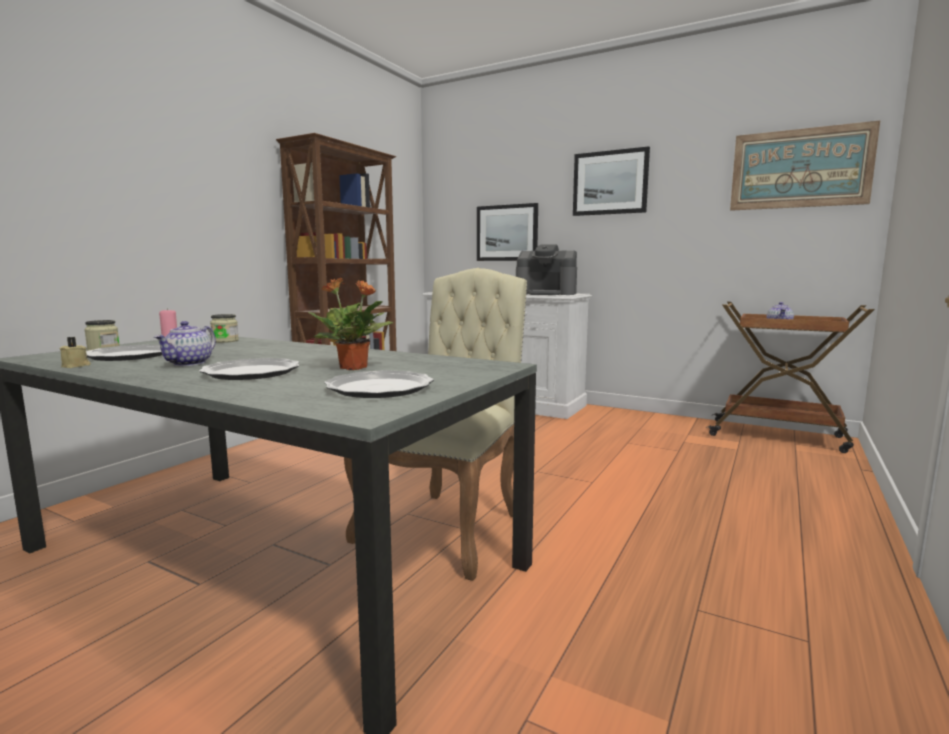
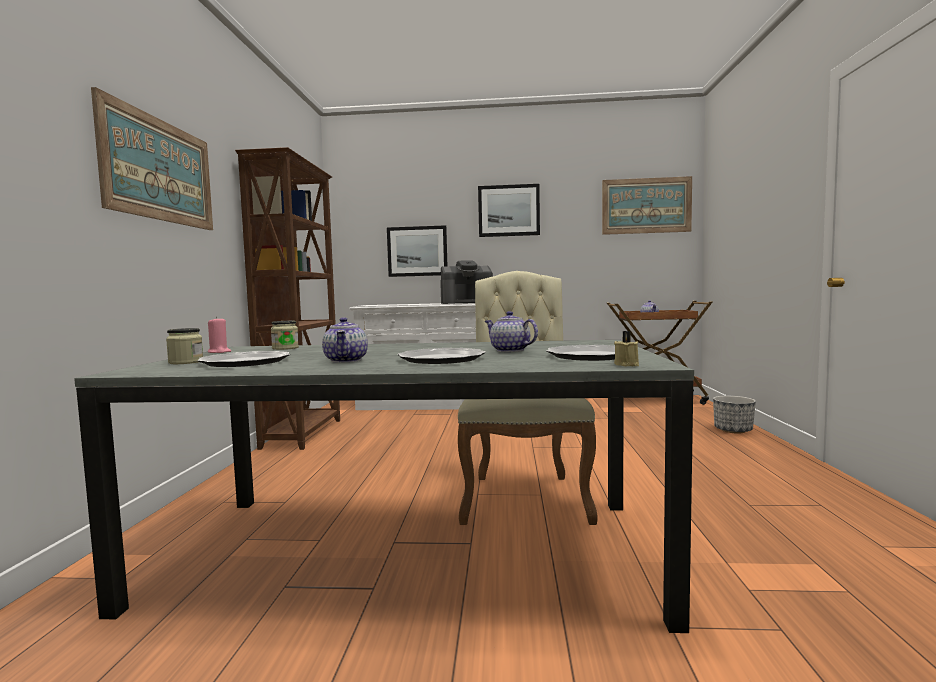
camera: 25 degrees left, 5 degrees down
(76, 366) = (231, 371): beige candle -> beige candle (627, 364)
(172, 169) = (160, 170): none -> picture
(354, 368) = (509, 350): potted plant -> teapot
(833, 499) = (732, 430): none -> planter

